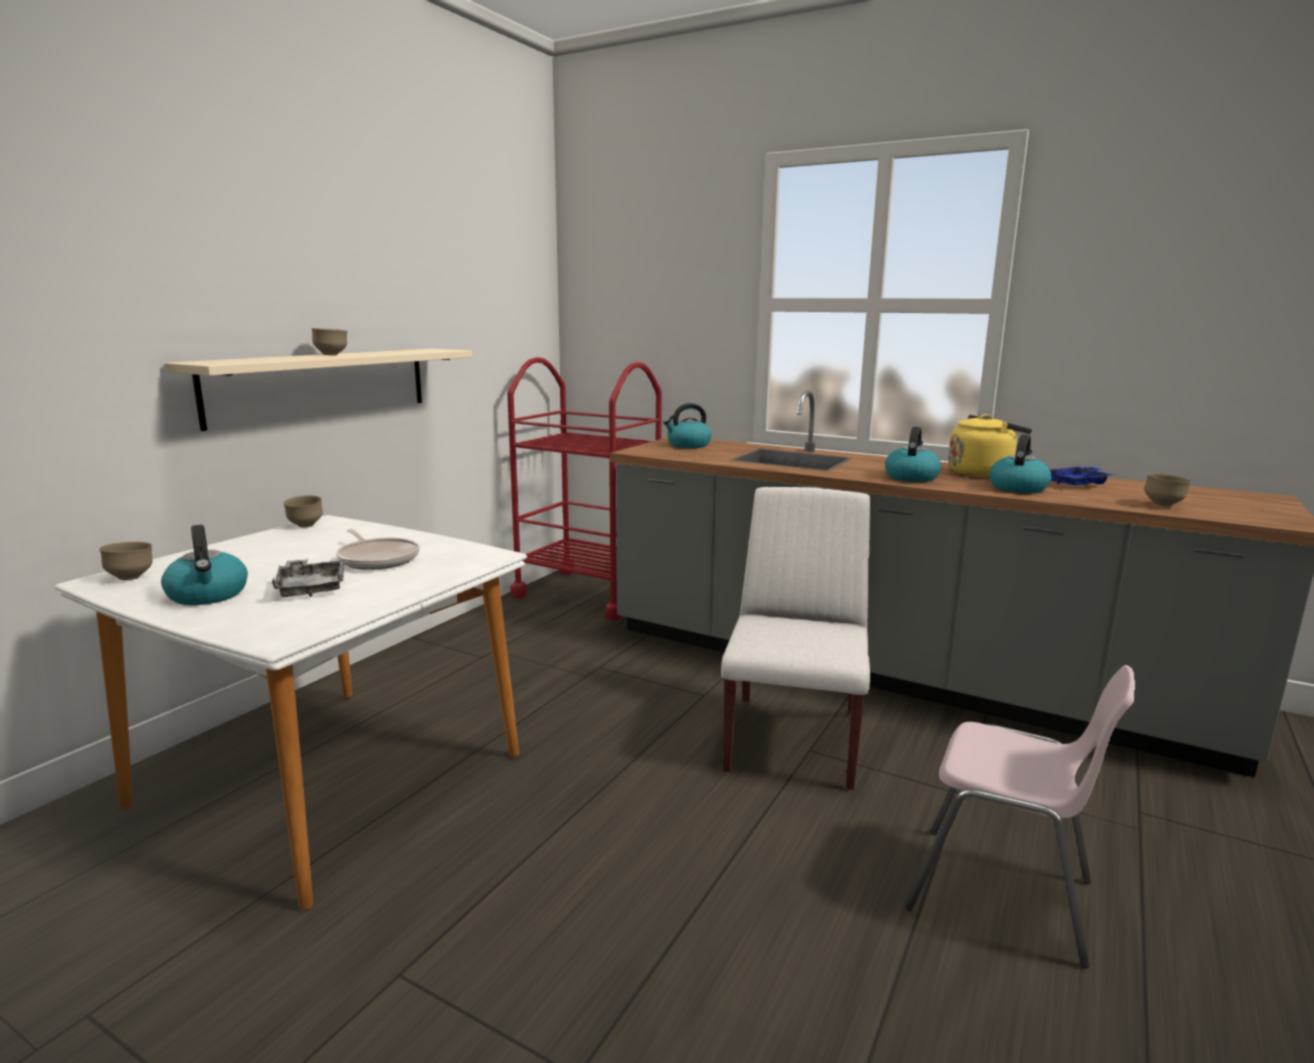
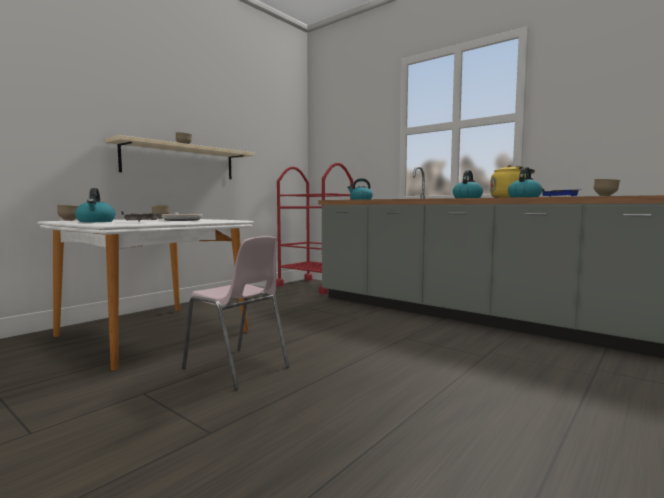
camera: 10 degrees right, 10 degrees down
(793, 740) = (397, 334): white chair -> none
(1002, 896) = (491, 392): pink chair -> pink chair (237, 368)

